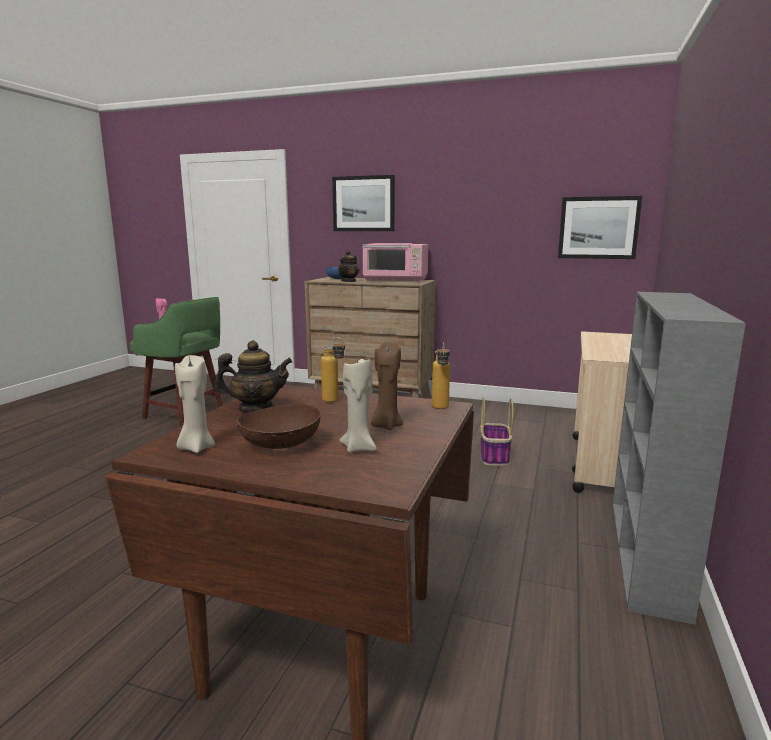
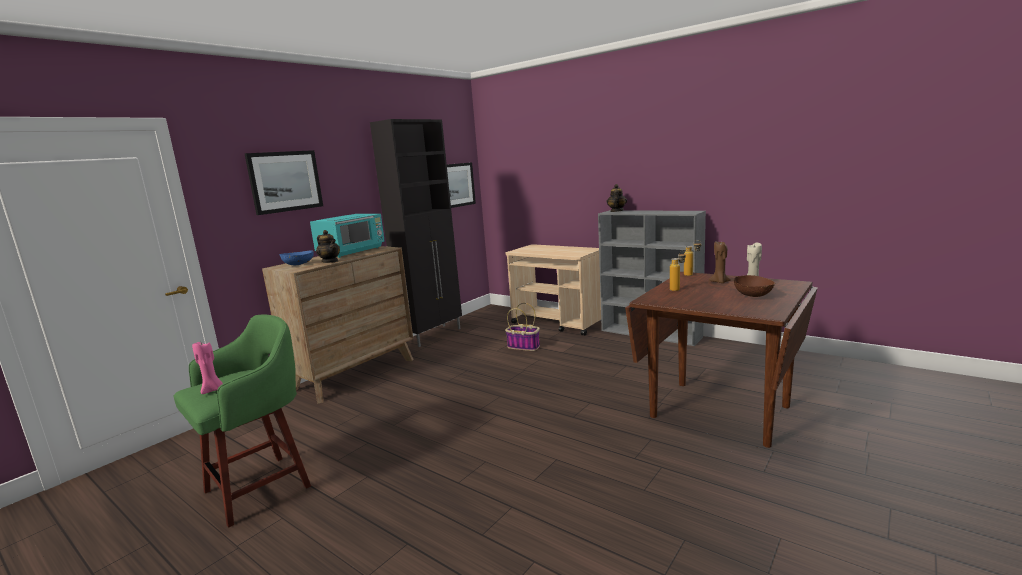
camera: 70 degrees left, 0 degrees up
(196, 448) = (761, 308): beige candle -> none
(256, 409) = (691, 302): teapot -> teapot (616, 211)
(396, 280) = (352, 252): pink microwave -> turquoise microwave
(491, 407) = (433, 335): none -> black cabinet

